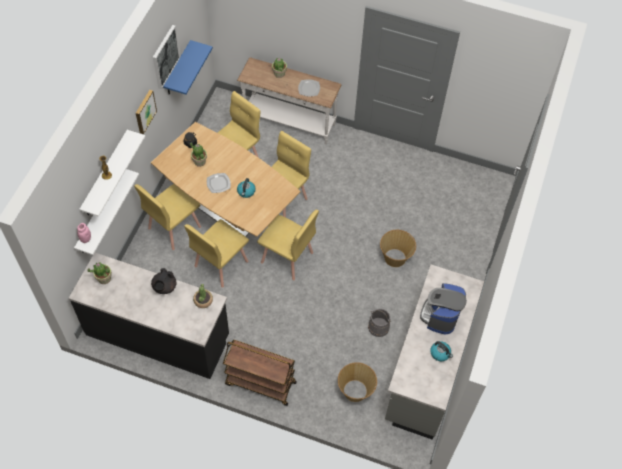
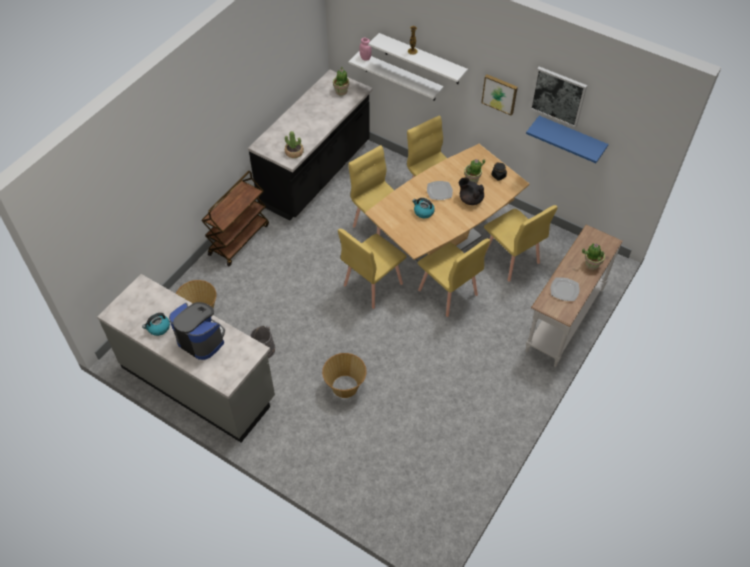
camera: 105 degrees right, 5 degrees down
(164, 287) = (318, 128): black teapot -> black teapot (470, 199)

